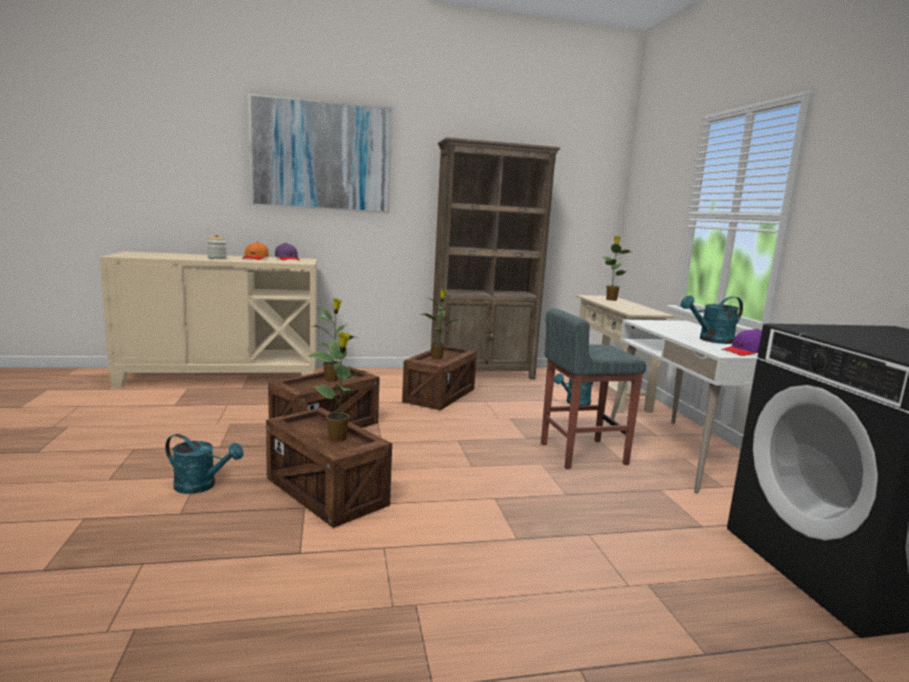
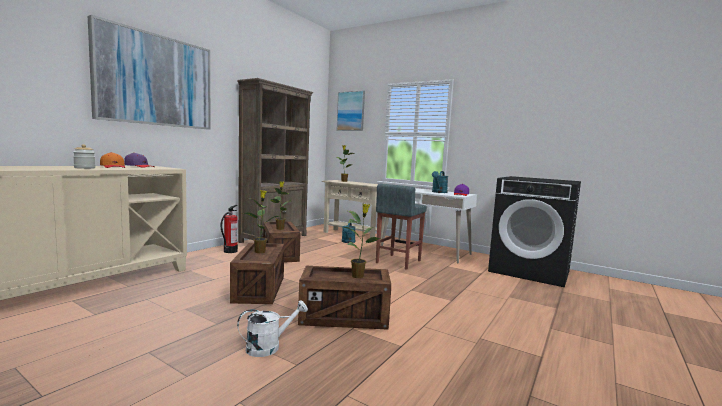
camera: 45 degrees left, 5 degrees down
(201, 486) = (269, 346): turquoise watering can -> white watering can
(397, 377) = (230, 251): none -> fire extinguisher
(653, 174) = (351, 111): none -> picture

